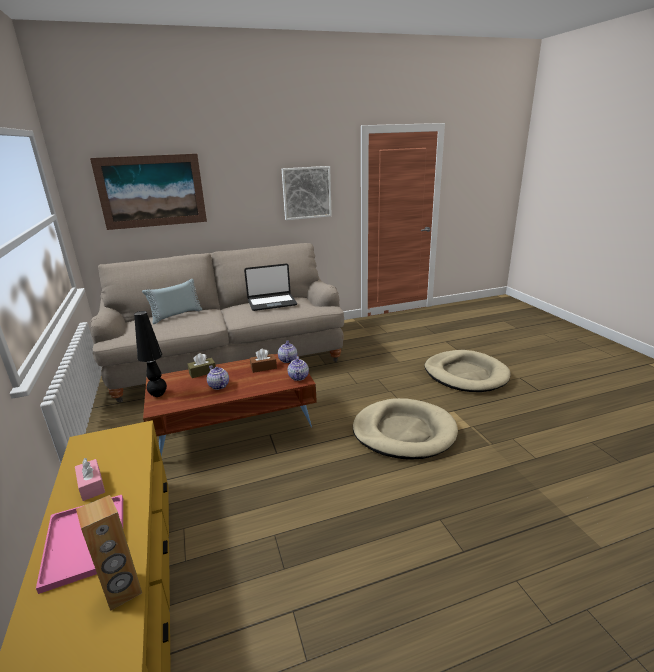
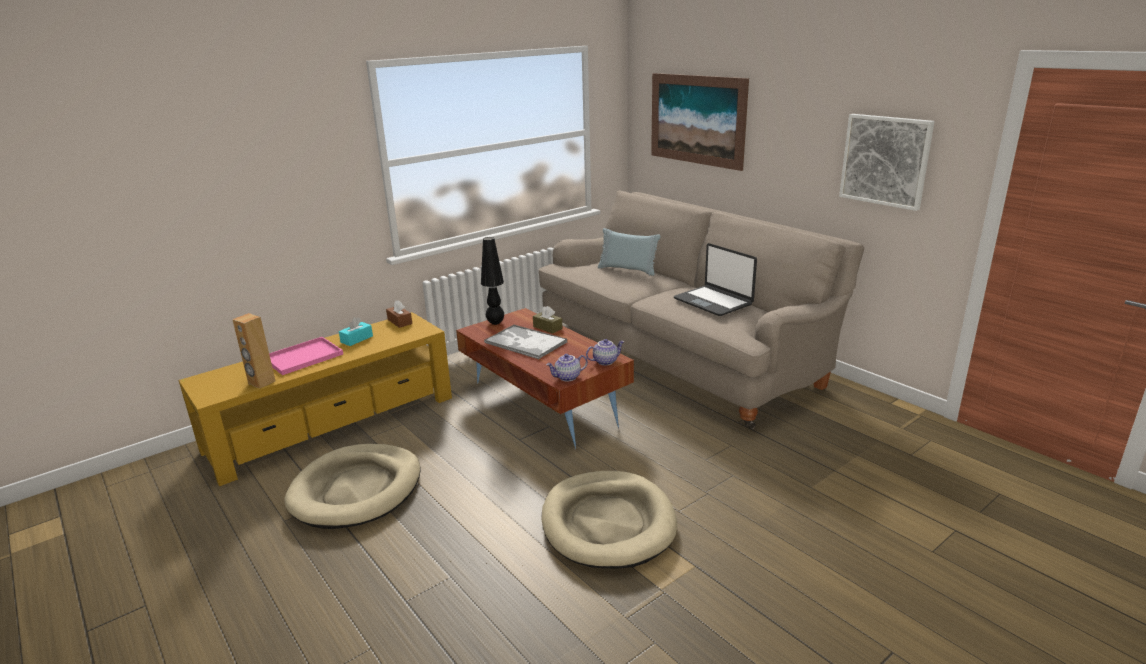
camera: 70 degrees right, 0 degrees up
(91, 485) = (357, 339): pink tissue box -> turquoise tissue box
(218, 386) = (525, 342): teapot -> tray
(263, 367) = (577, 353): brown tissue box -> brown tissue box (399, 322)
(465, 374) = (835, 570): beige dog bed -> beige dog bed (357, 490)

